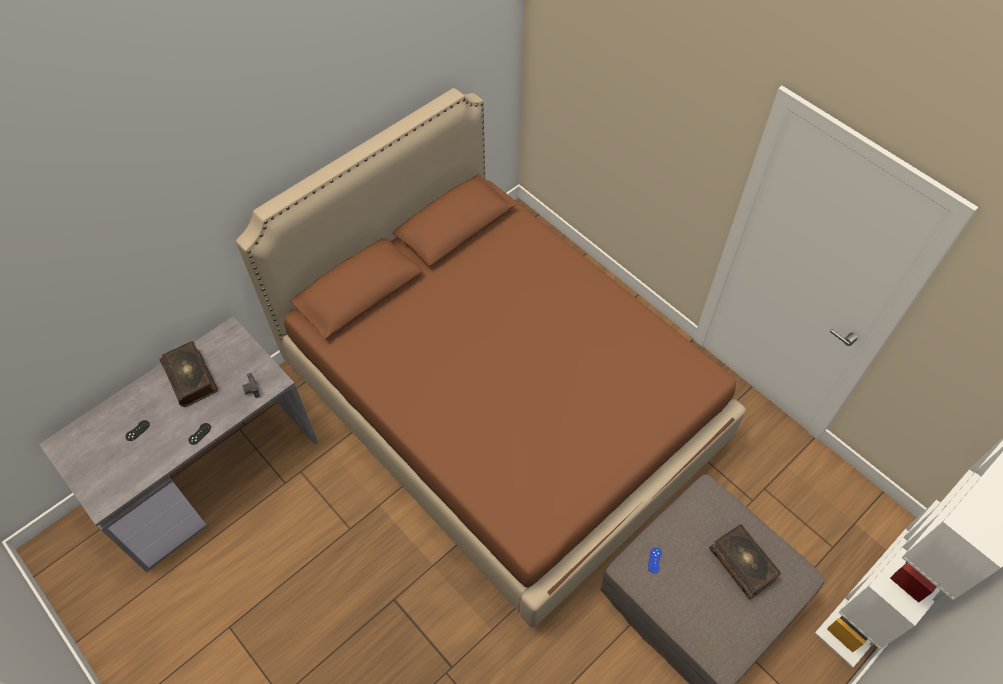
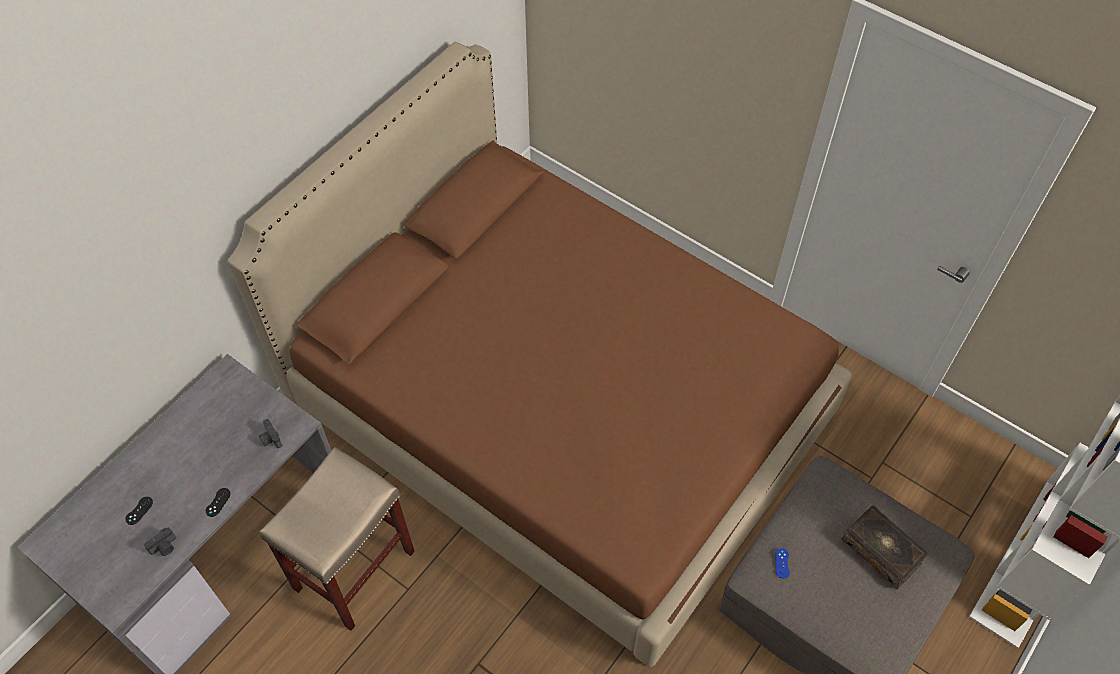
camera: 10 degrees left, 0 degrees up
(150, 463) = (164, 547): none -> camera
(191, 378) = (192, 436): book -> none
(311, 504) = (354, 568): none -> beige stool

